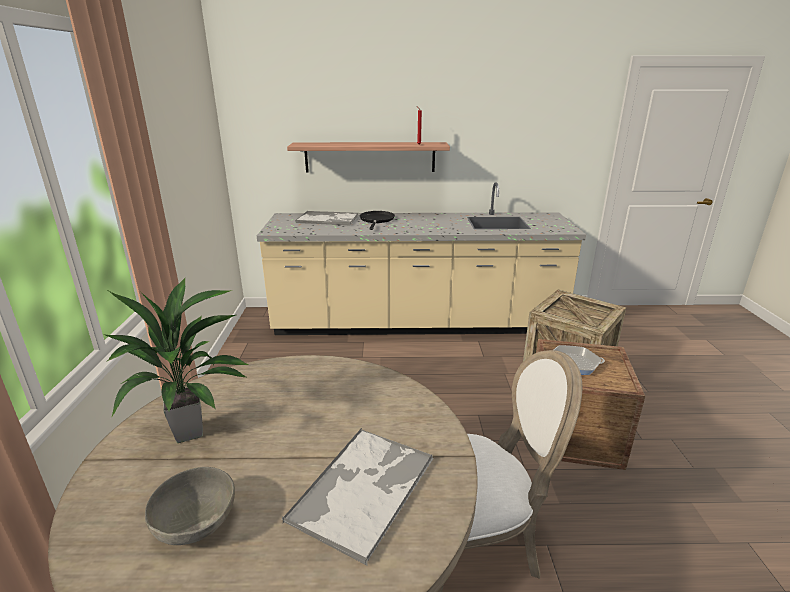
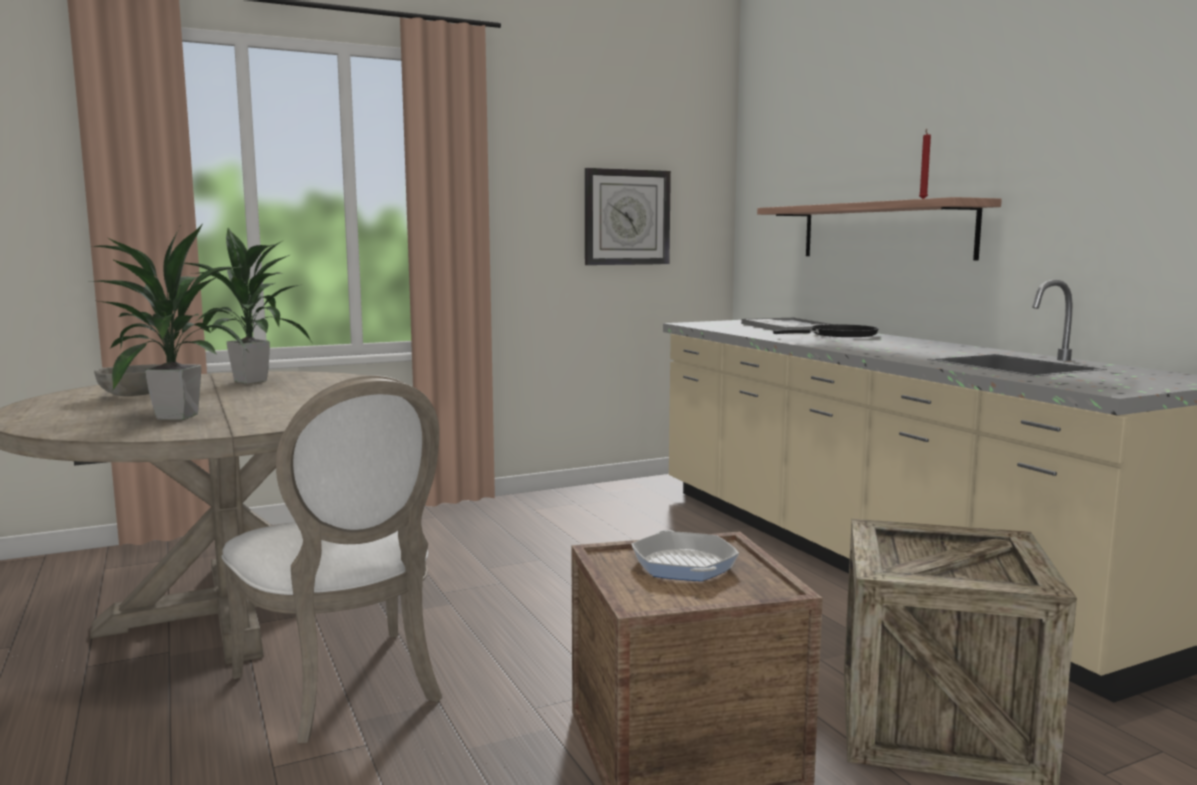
camera: 65 degrees right, 15 degrees down
(192, 161) = (626, 217): none -> wall clock
(364, 488) = (175, 416): tray -> potted plant

